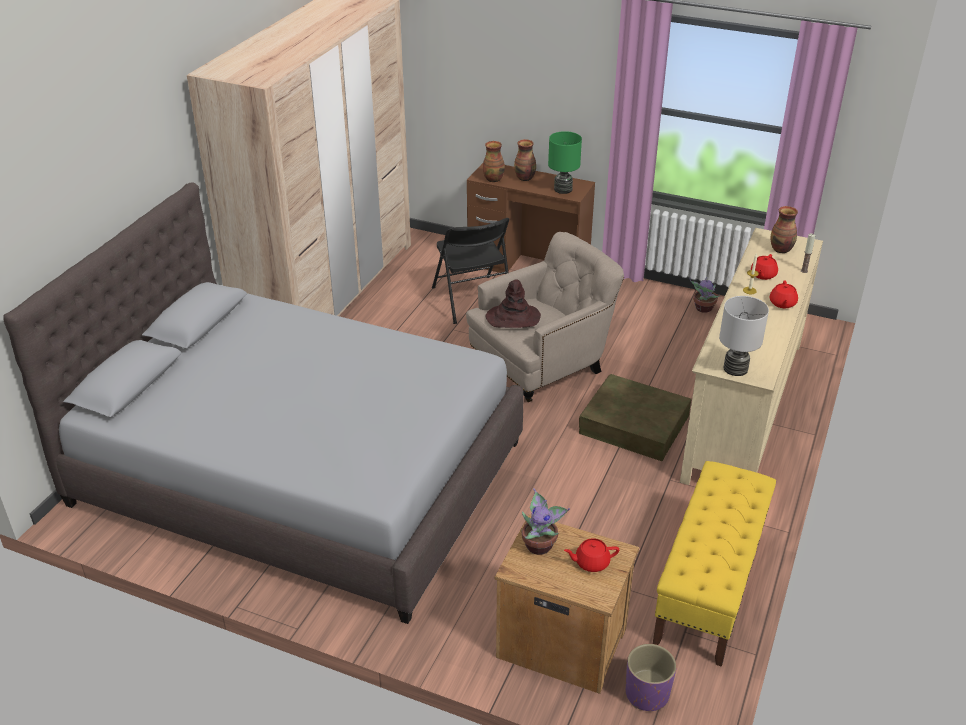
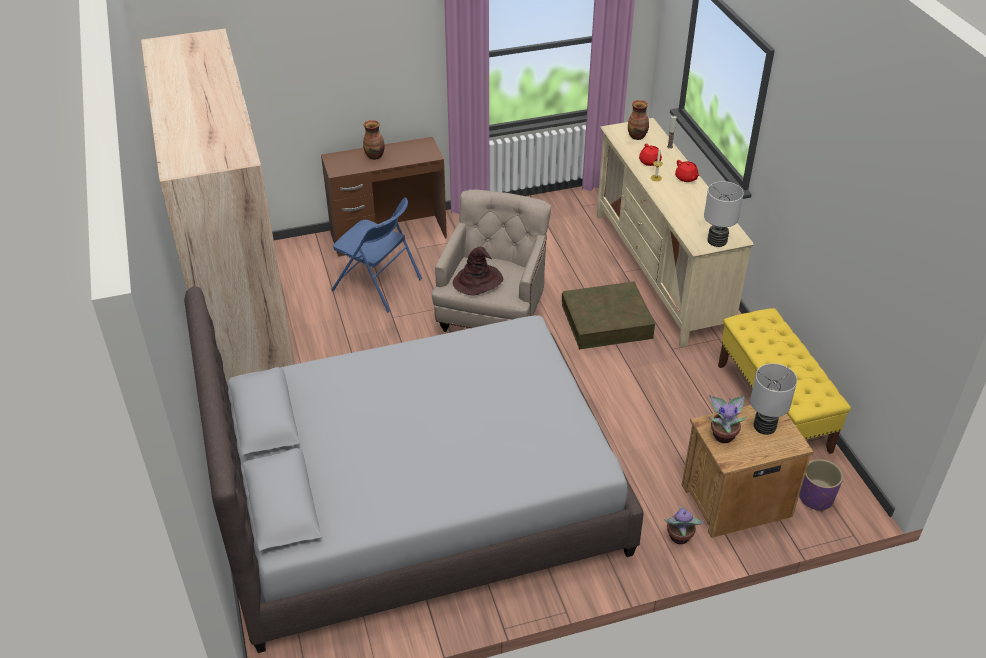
camera: 40 degrees left, 5 degrees up
(471, 300) = (377, 285): black chair -> blue chair
(493, 179) = (350, 168): vase -> none
(563, 189) = (417, 153): green table lamp -> none
(591, 562) = (764, 426): red teapot -> grey table lamp
(703, 309) = (551, 208): potted plant -> potted plant (679, 537)

